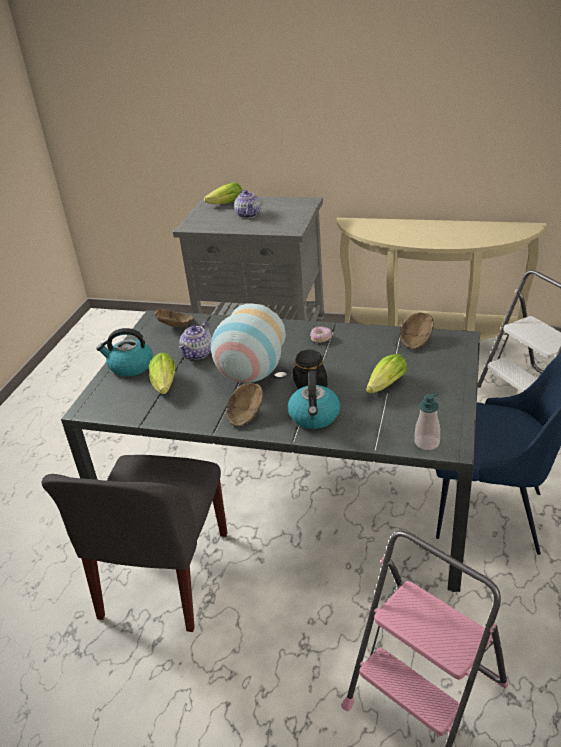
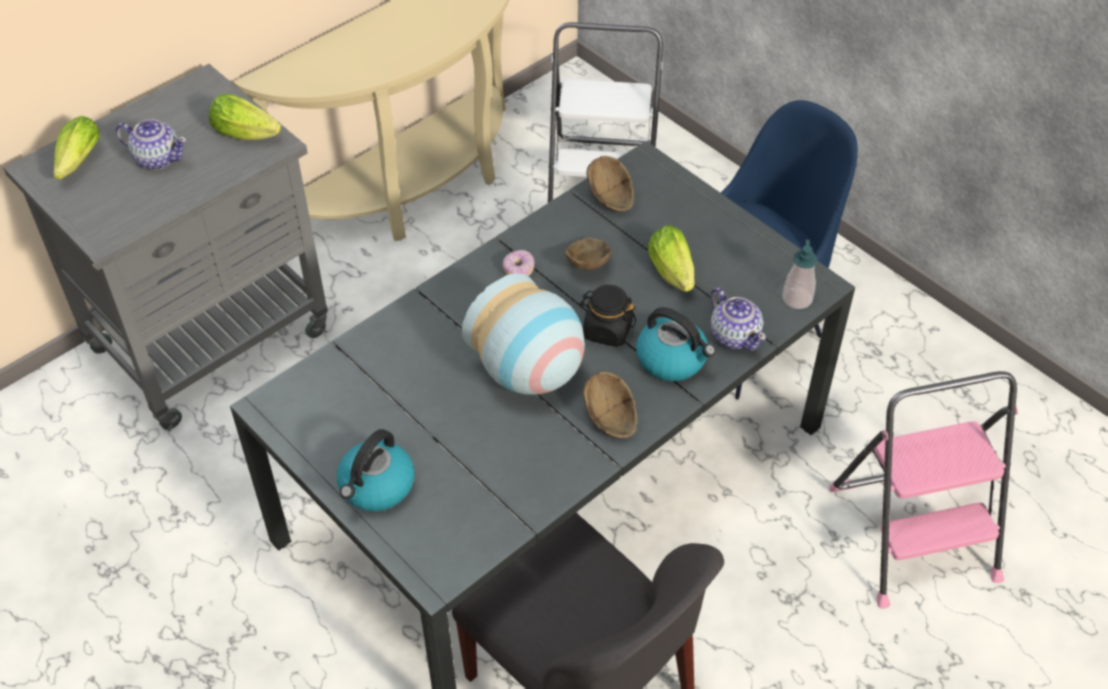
camera: 60 degrees left, 15 degrees up
(164, 386) = (467, 469): lettuce -> lettuce (248, 134)
(177, 326) = (322, 390): brown bowl -> brown bowl (588, 263)
(198, 353) = (422, 400): teapot -> teapot (735, 335)

